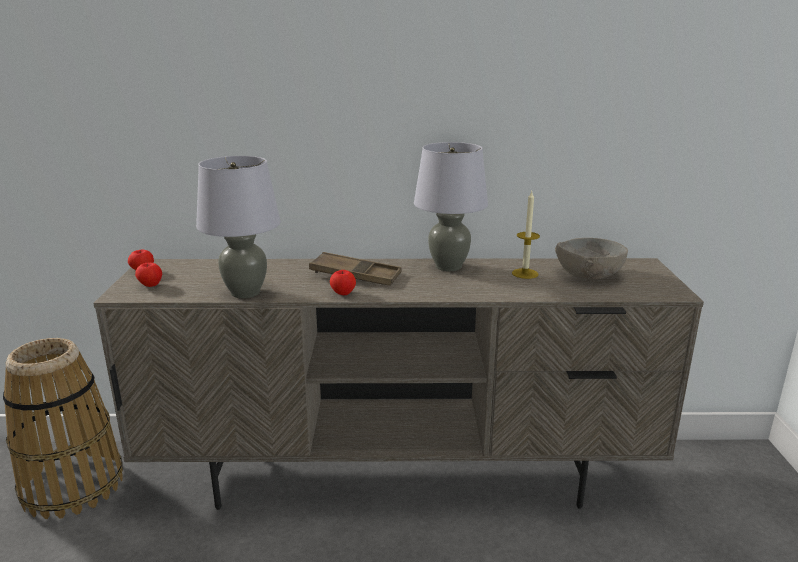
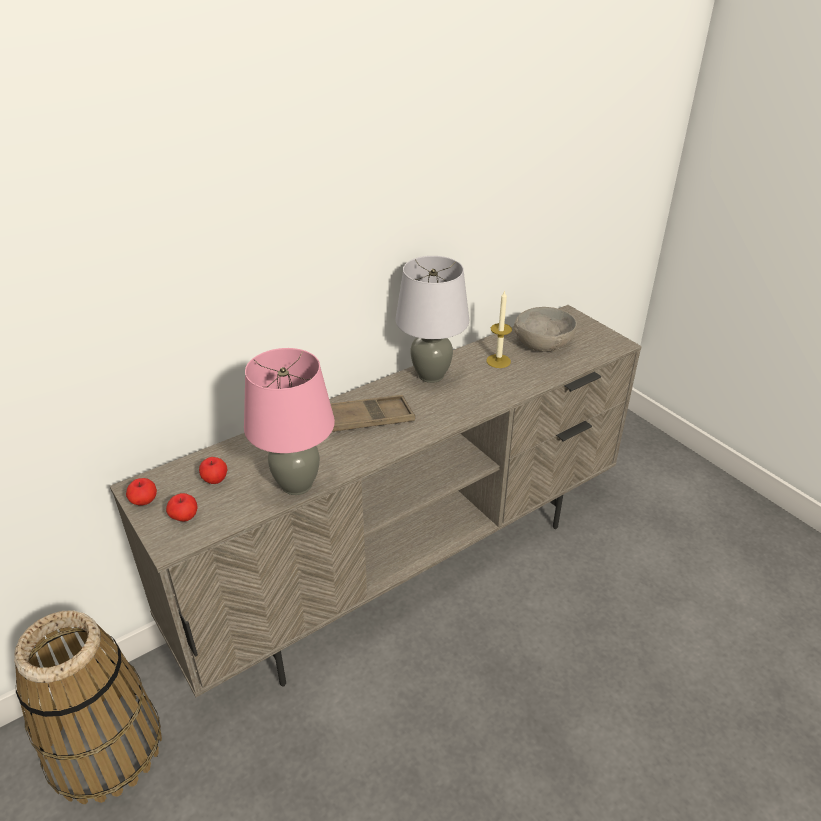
camera: 35 degrees left, 15 degrees up
(246, 292) = (297, 484): grey table lamp -> pink table lamp
(343, 293) = (385, 447): apple -> apple (215, 480)

